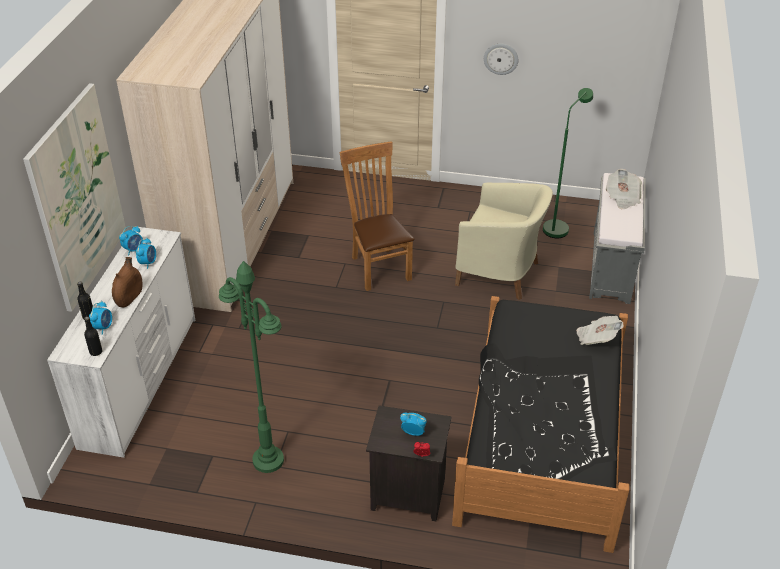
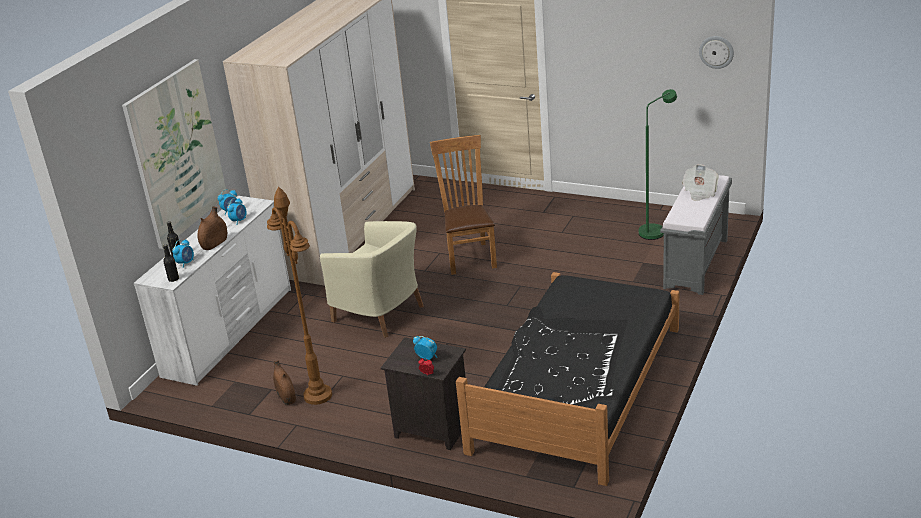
camera: 15 degrees right, 10 degrees down
(232, 465) = (286, 397): none -> brown vase
(267, 460) = (317, 395): green floor lamp -> brown floor lamp
(500, 273) = (583, 265): beige armchair -> beige armchair (381, 313)
(501, 58) = (597, 66): wall clock -> wall clock (716, 52)
(596, 338) = (638, 307): newspaper -> none

